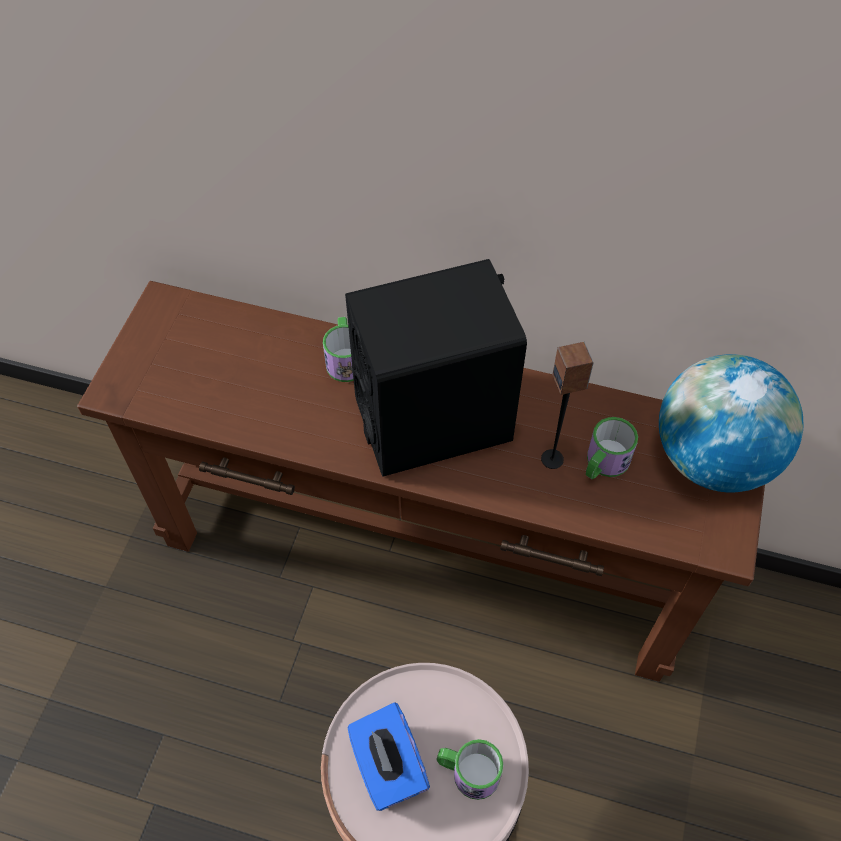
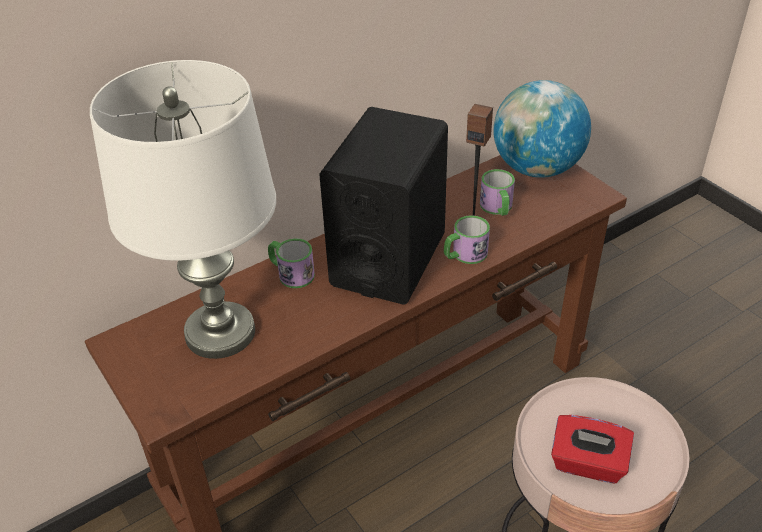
camera: 50 degrees left, 15 degrees down
(230, 361) = (220, 332): none -> white table lamp
(388, 766) = (587, 464): blue tissue box -> red tissue box
(468, 772) = (623, 424): mug -> mug (464, 255)

